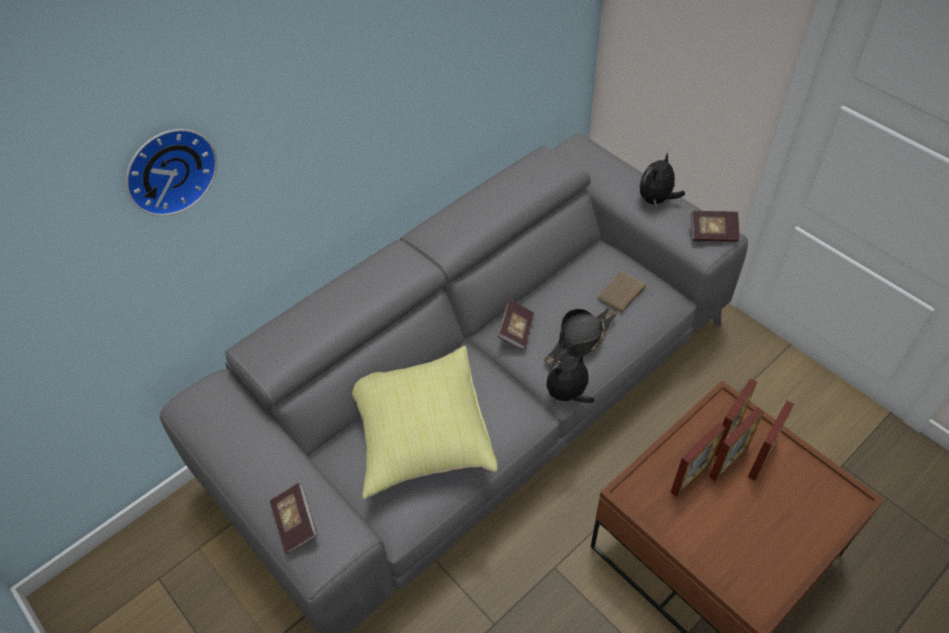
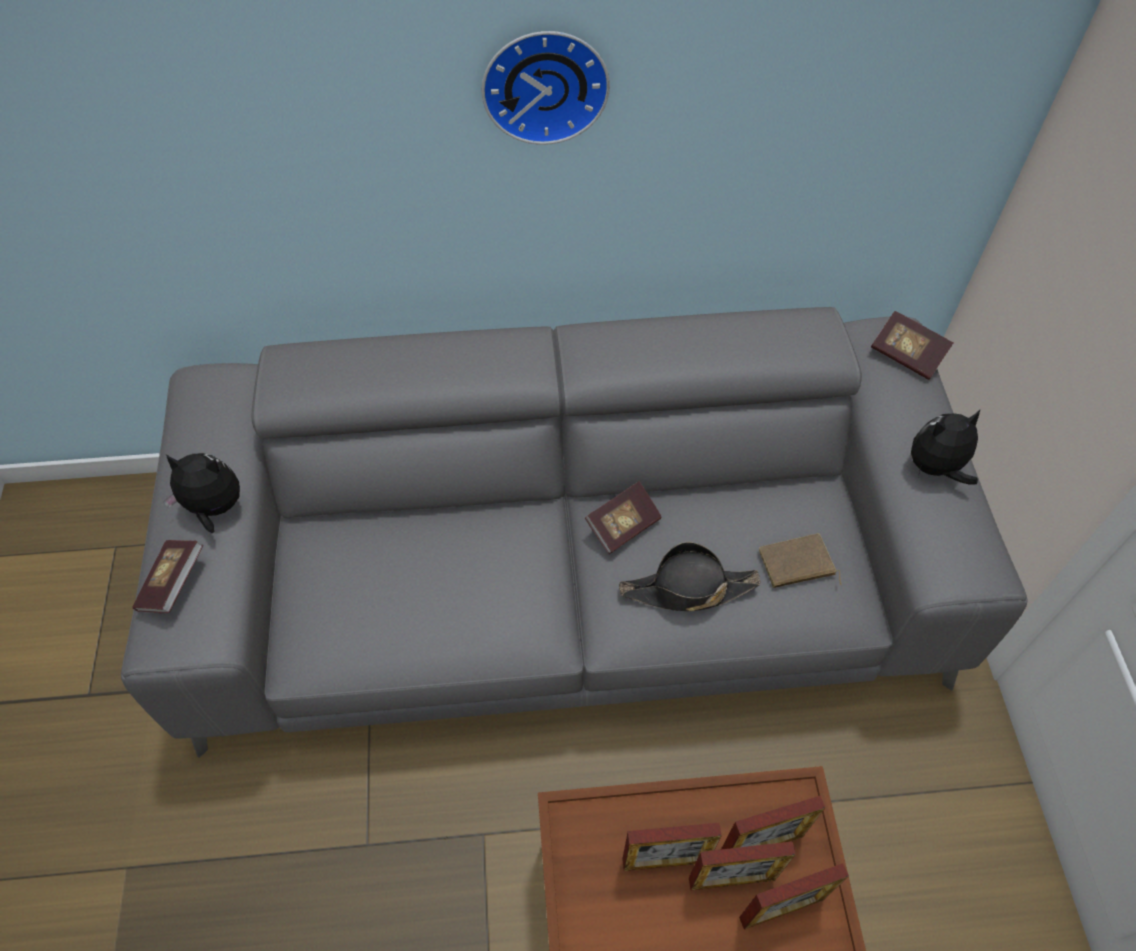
camera: 35 degrees right, 5 degrees up
(168, 169) = (219, 87): wall clock -> wall clock (545, 83)
(419, 433) = (409, 574): yellow pillow -> none
(567, 395) = (615, 646): plush toy -> plush toy (214, 508)
(713, 234) = (973, 563): book -> book (907, 355)

